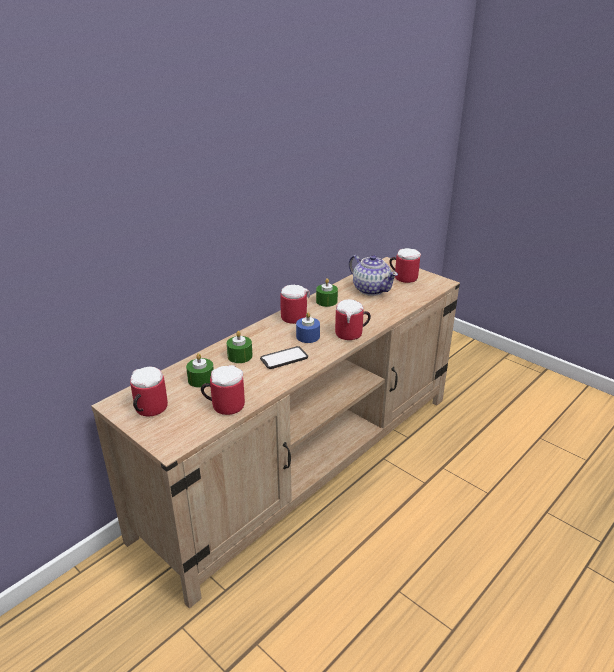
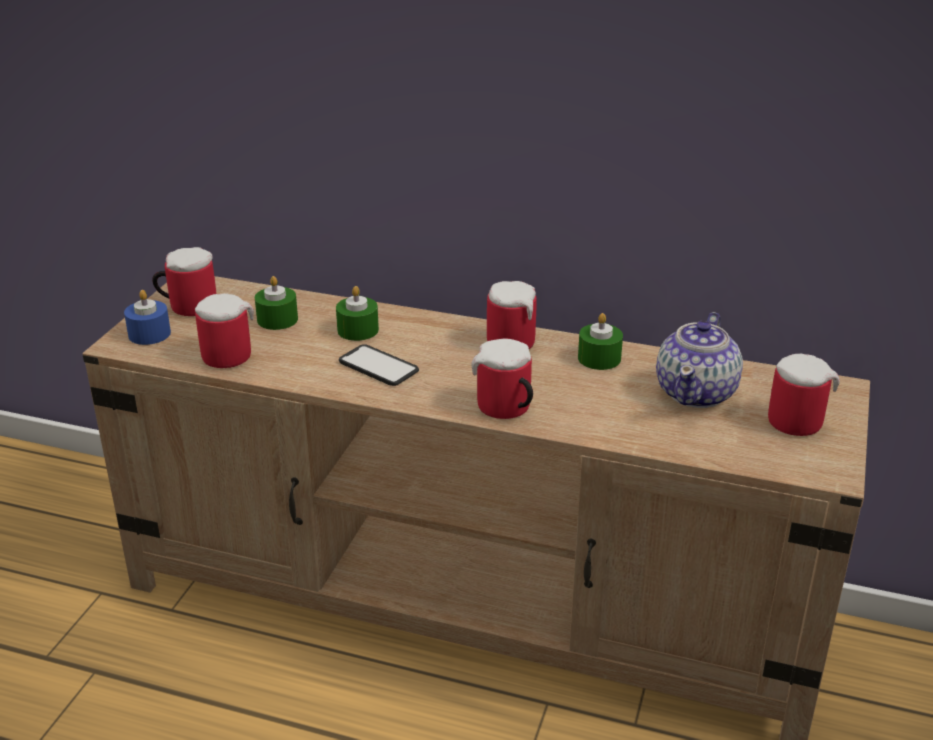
camera: 65 degrees right, 0 degrees up
(308, 336) = (461, 370): blue candle -> blue candle (149, 334)

